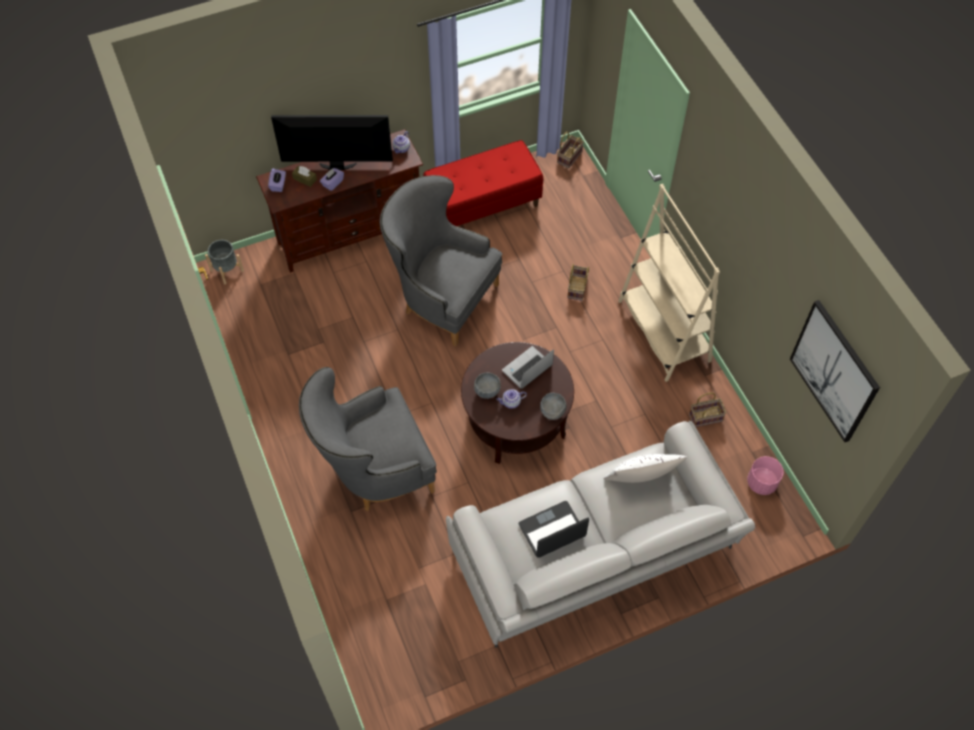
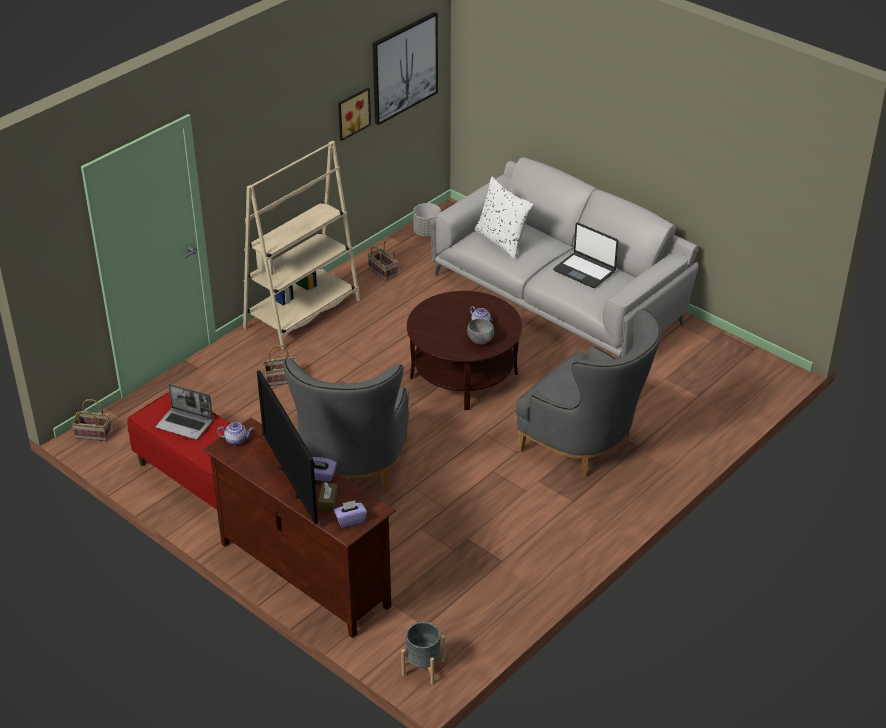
camera: 115 degrees left, 20 degrees down
(527, 369) = (438, 325): laptop -> laptop (185, 424)
(552, 412) = (472, 298): grey bowl -> none
(761, 483) = (427, 232): pink planter -> grey planter
(782, 314) = (352, 113): none -> picture

